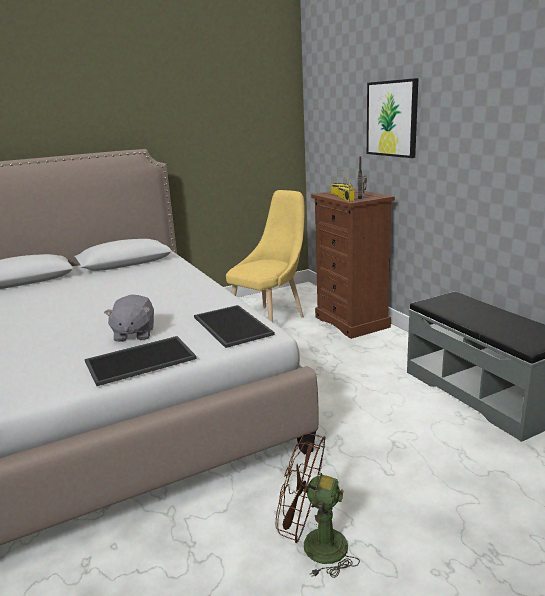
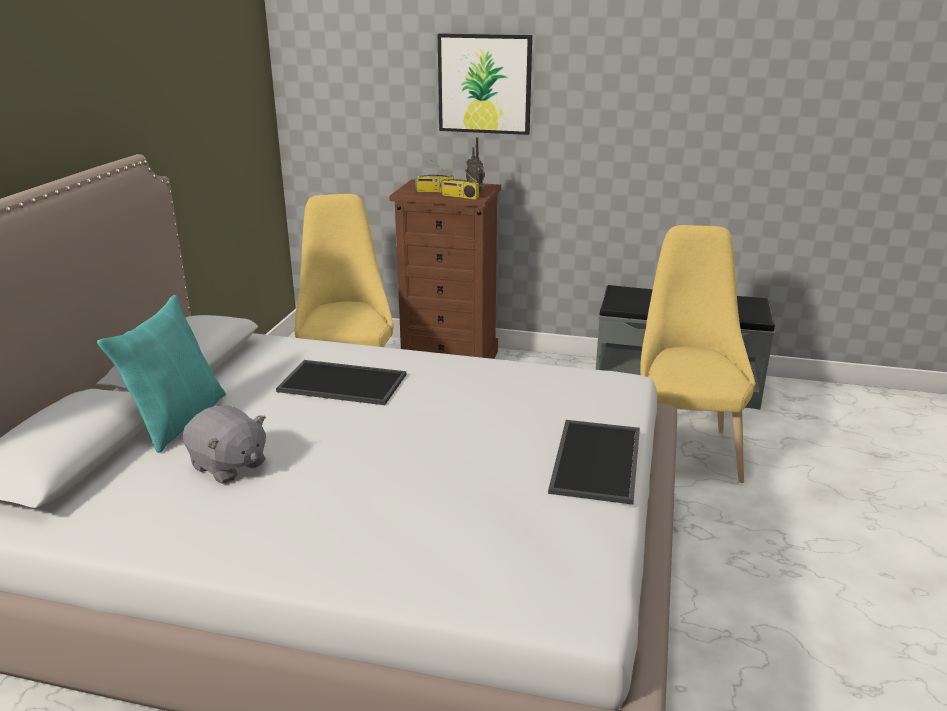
camera: 50 degrees left, 5 degrees up
(74, 279) = (177, 420): none -> turquoise pillow
(134, 334) = (504, 442): grey plush toy -> grey plush toy (228, 466)
(230, 326) = (574, 388): tray -> tray (340, 384)
(314, 546) = (794, 565): brown fan -> none
(395, 433) = (683, 448): none -> yellow chair

